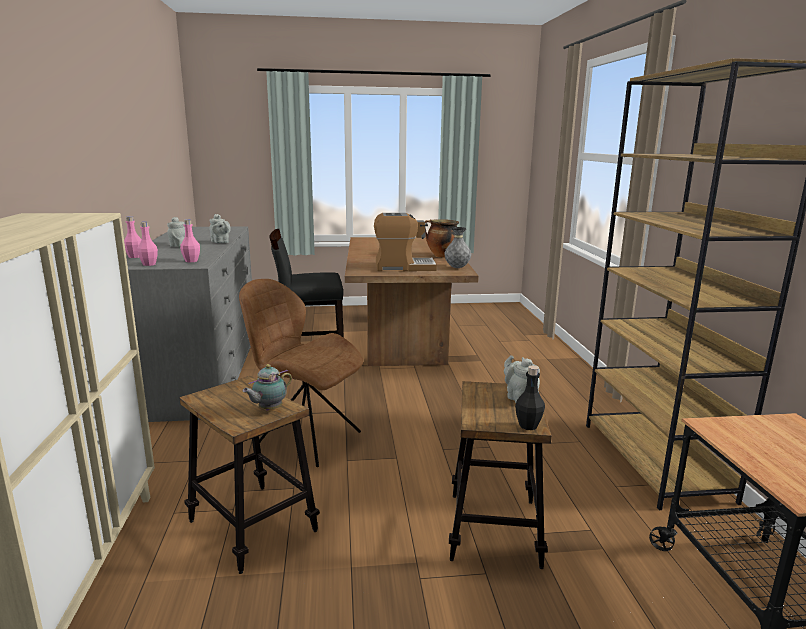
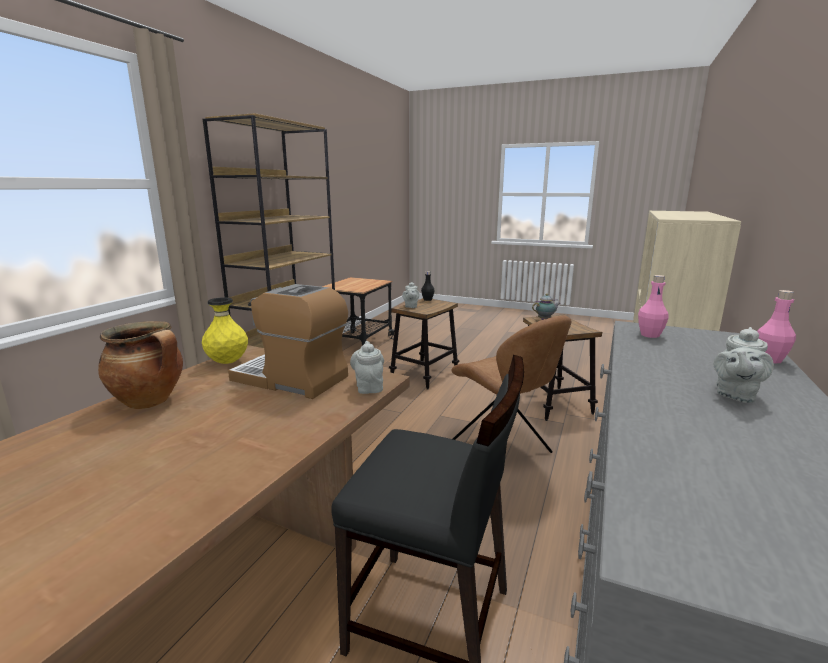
camera: 150 degrees left, 0 degrees up
(149, 264) = (708, 336): pink bottle -> none
(220, 242) = (640, 393): grey teapot -> grey teapot (369, 387)
(457, 268) = (228, 362): grey vase -> yellow vase

